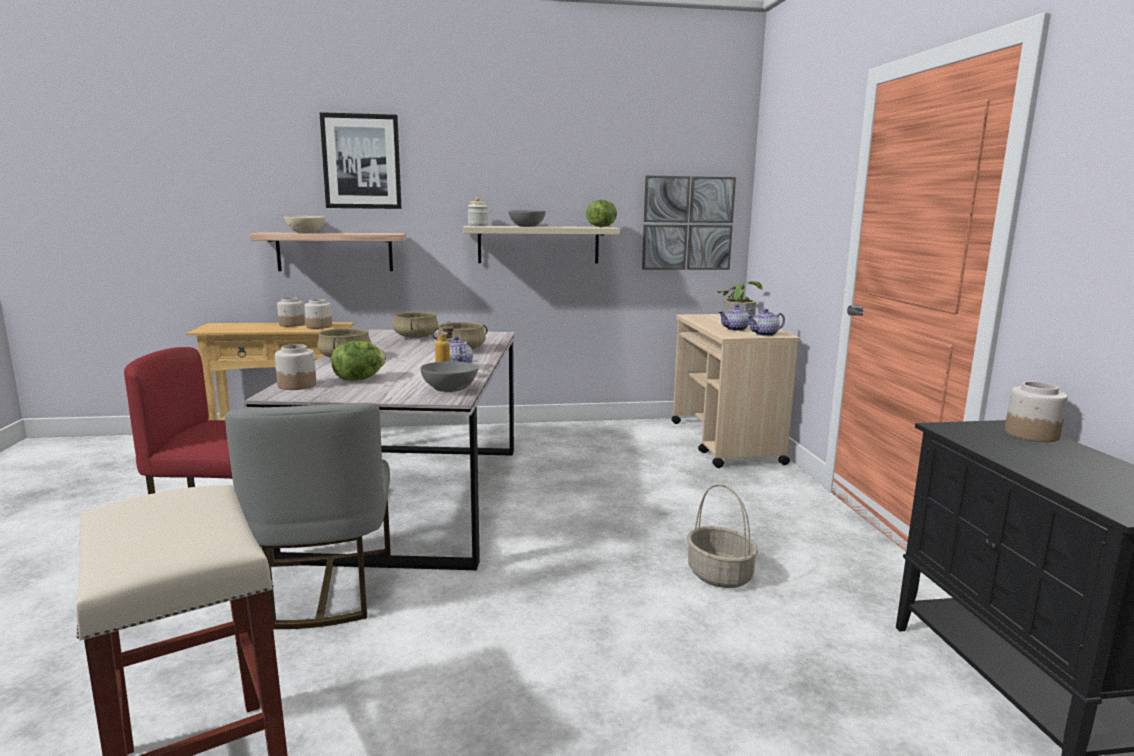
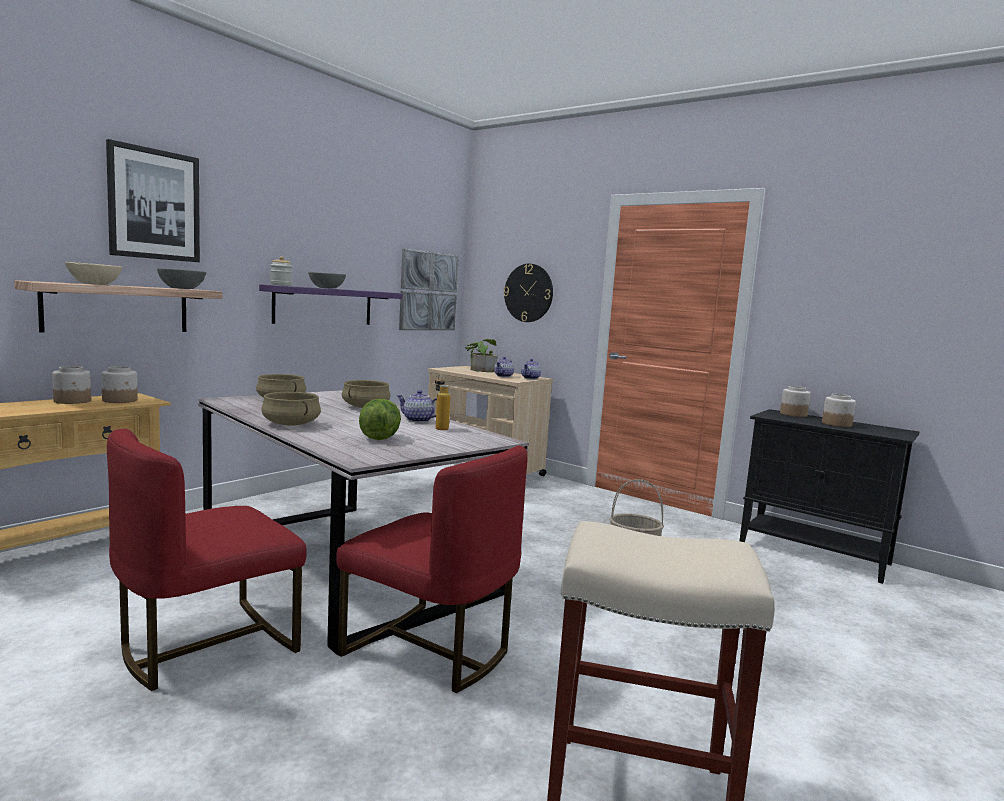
camera: 45 degrees left, 5 degrees down
(297, 385) = (346, 450): jar -> jar (836, 424)
(324, 589) = (430, 650): grey chair -> red chair
(450, 389) = (476, 435): grey bowl -> grey bowl (182, 288)
(538, 244) = (324, 306): beige shelf -> purple shelf
(602, 227) = (382, 291): lettuce -> none
(793, 221) = (528, 293): none -> wall clock

